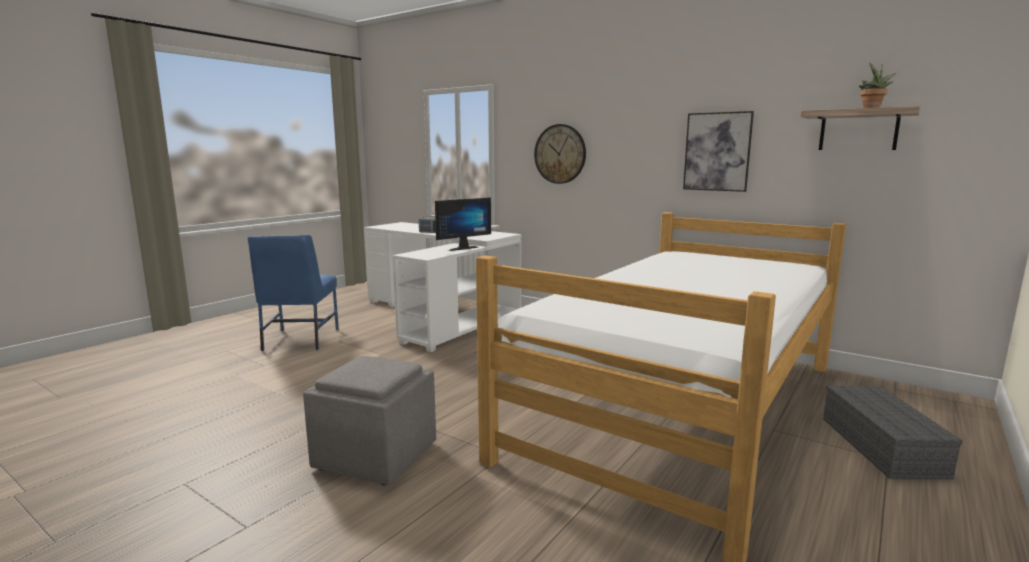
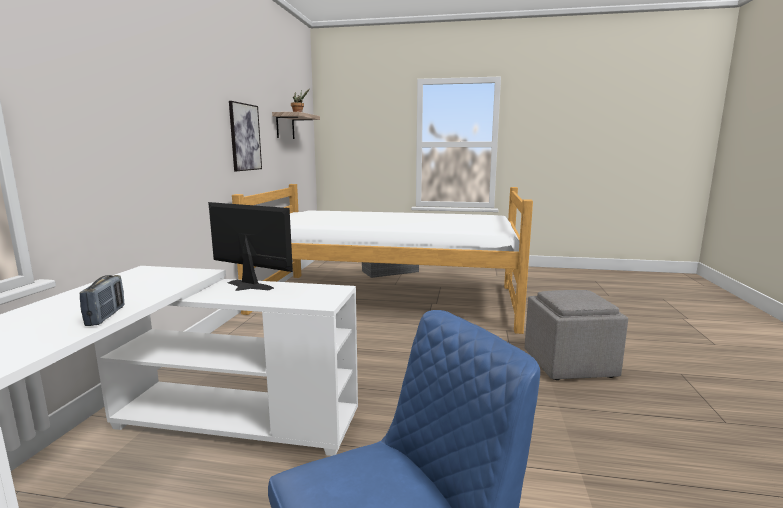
camera: 115 degrees left, 0 degrees up
(560, 154) = (131, 134): wall clock -> none

